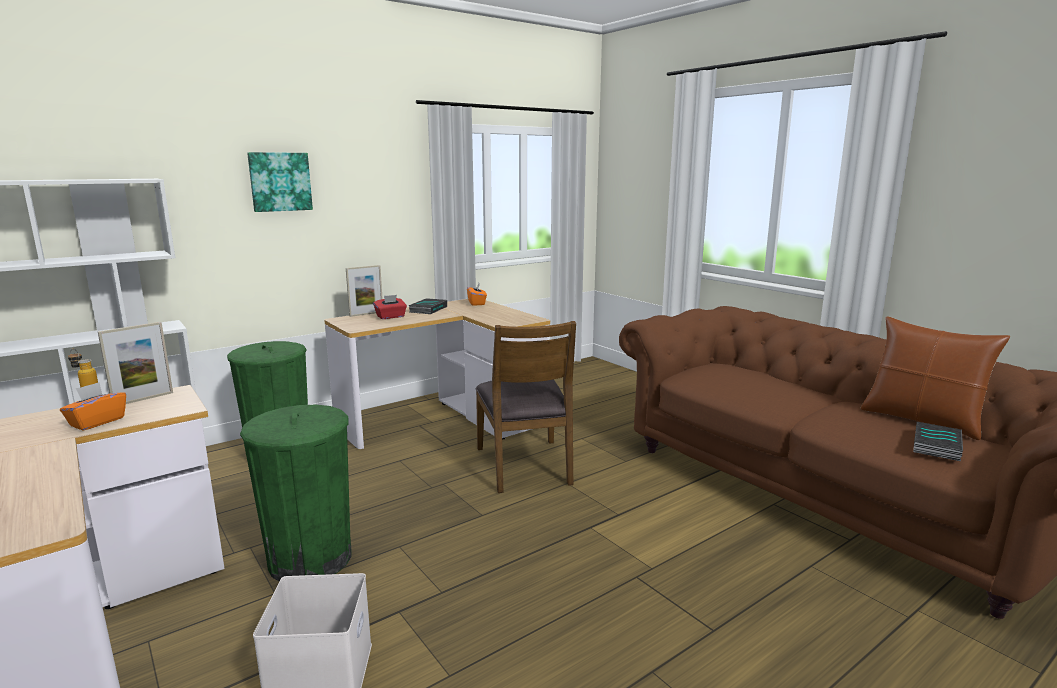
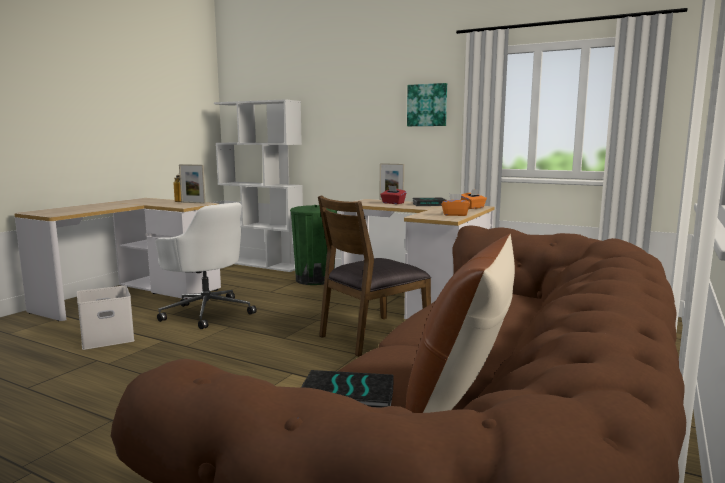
camera: 65 degrees right, 5 degrees down
(97, 422) = (161, 204): orange tissue box -> orange tissue box (454, 215)
(280, 181) = (363, 102): picture -> picture (427, 105)
(310, 559) = (207, 312): green trash can -> white office chair

